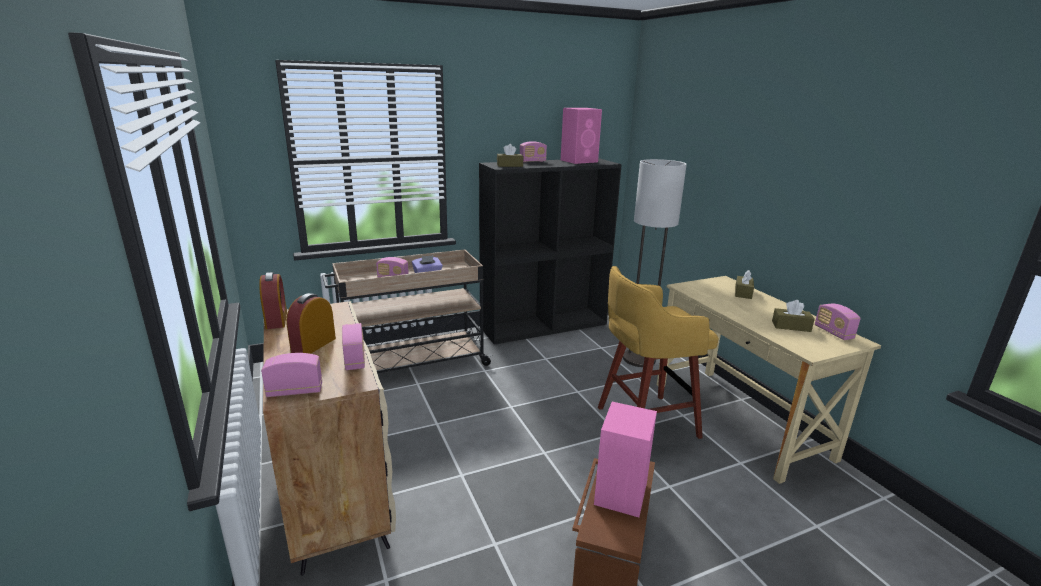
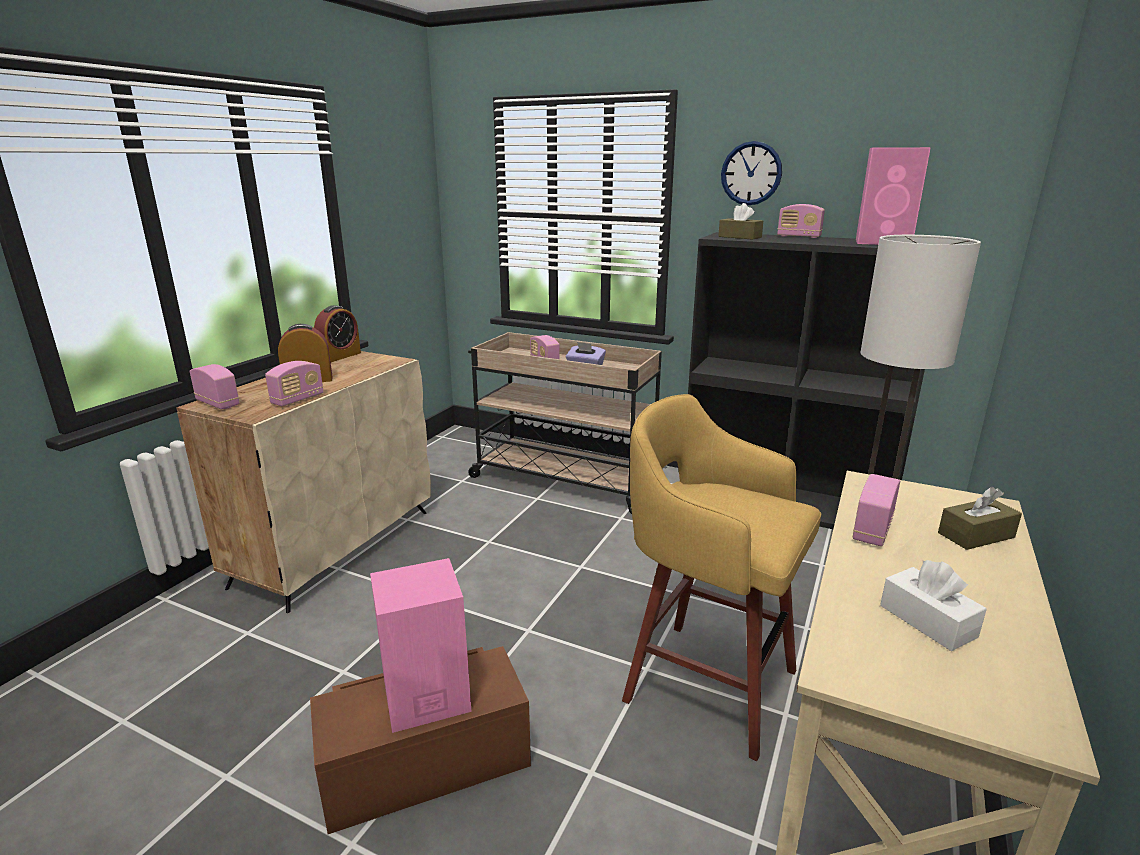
camera: 50 degrees right, 0 degrees up
(496, 123) = (751, 173): none -> wall clock
(791, 326) = (927, 621): brown tissue box -> white tissue box
(833, 333) = (1012, 683): radio -> radio (872, 530)

